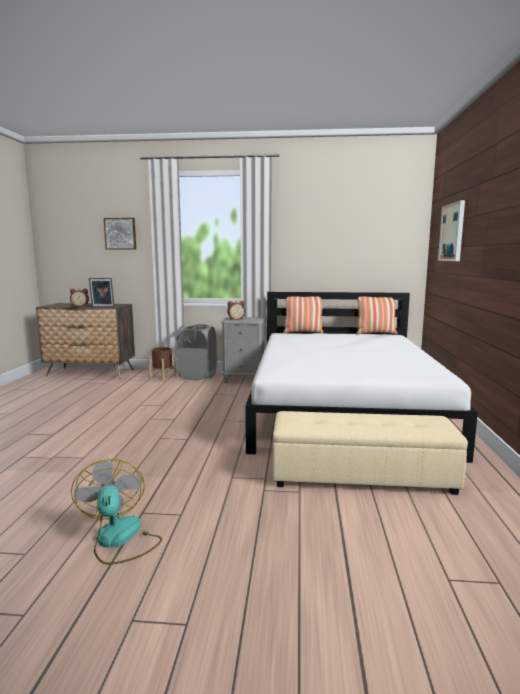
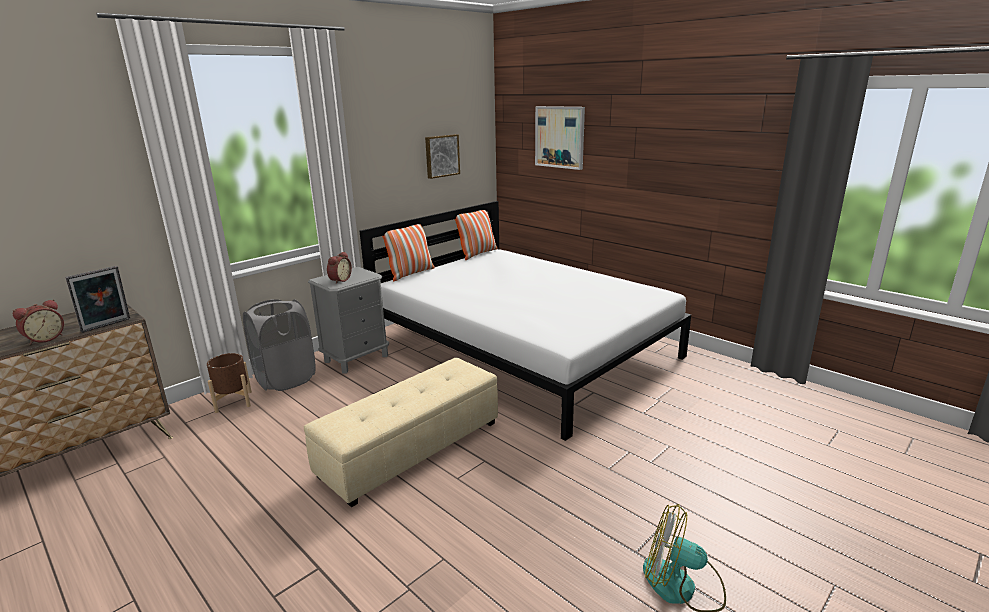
camera: 50 degrees left, 10 degrees up
(120, 233) = (65, 171): picture -> picture (441, 156)
(361, 476) = (666, 406): beige ottoman -> beige ottoman (411, 448)

